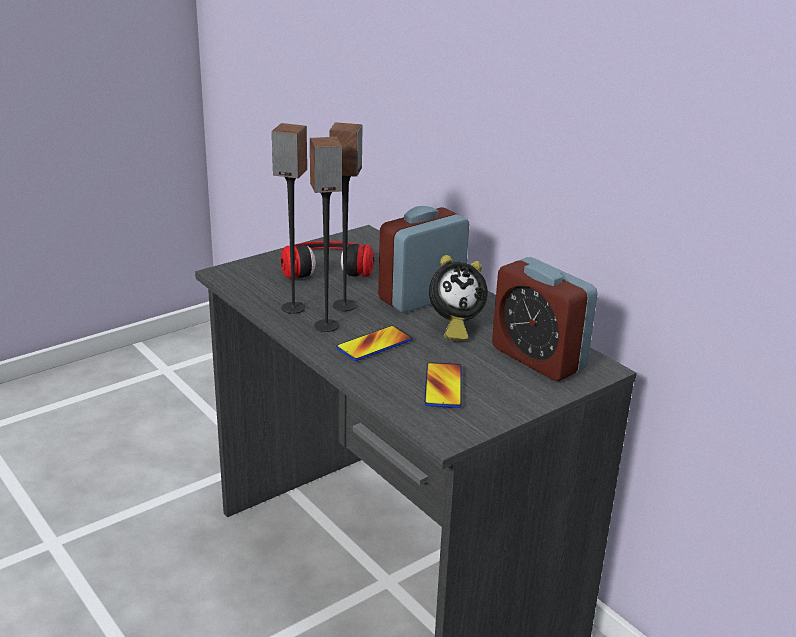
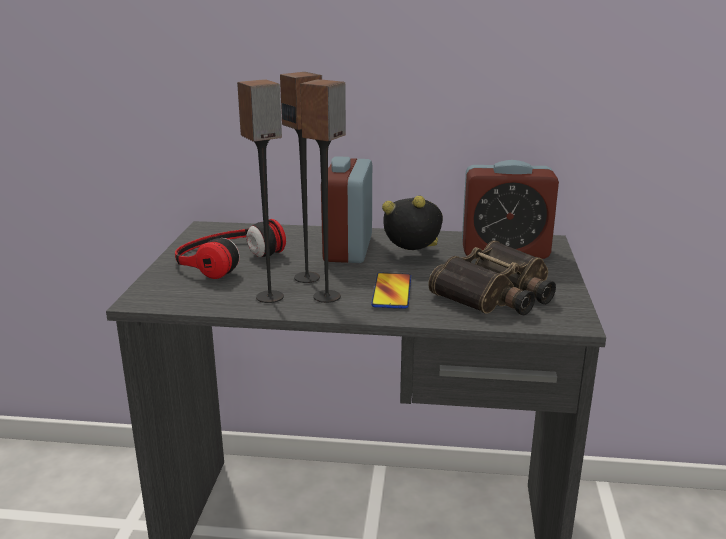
camera: 45 degrees left, 5 degrees down
(443, 386) = (497, 294): phone -> binoculars
(453, 327) = (414, 257): alarm clock -> alarm clock turned 105 degrees counterclockwise

